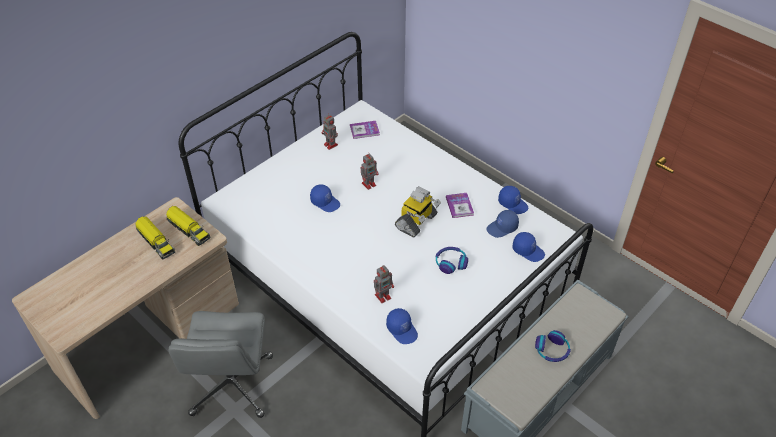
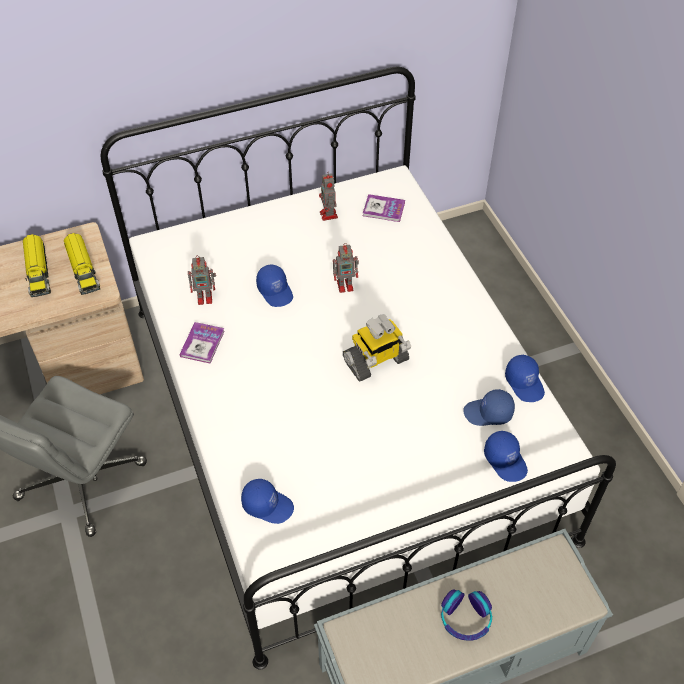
camera: 25 degrees right, 5 degrees up
(383, 296) = (272, 448): toy robot -> toy robot (205, 297)
(402, 329) = (268, 505): blue cap -> blue cap turned 60 degrees counterclockwise
(451, 263) = (387, 436): headphones -> none
(459, 206) = (447, 359): book -> book (202, 343)

